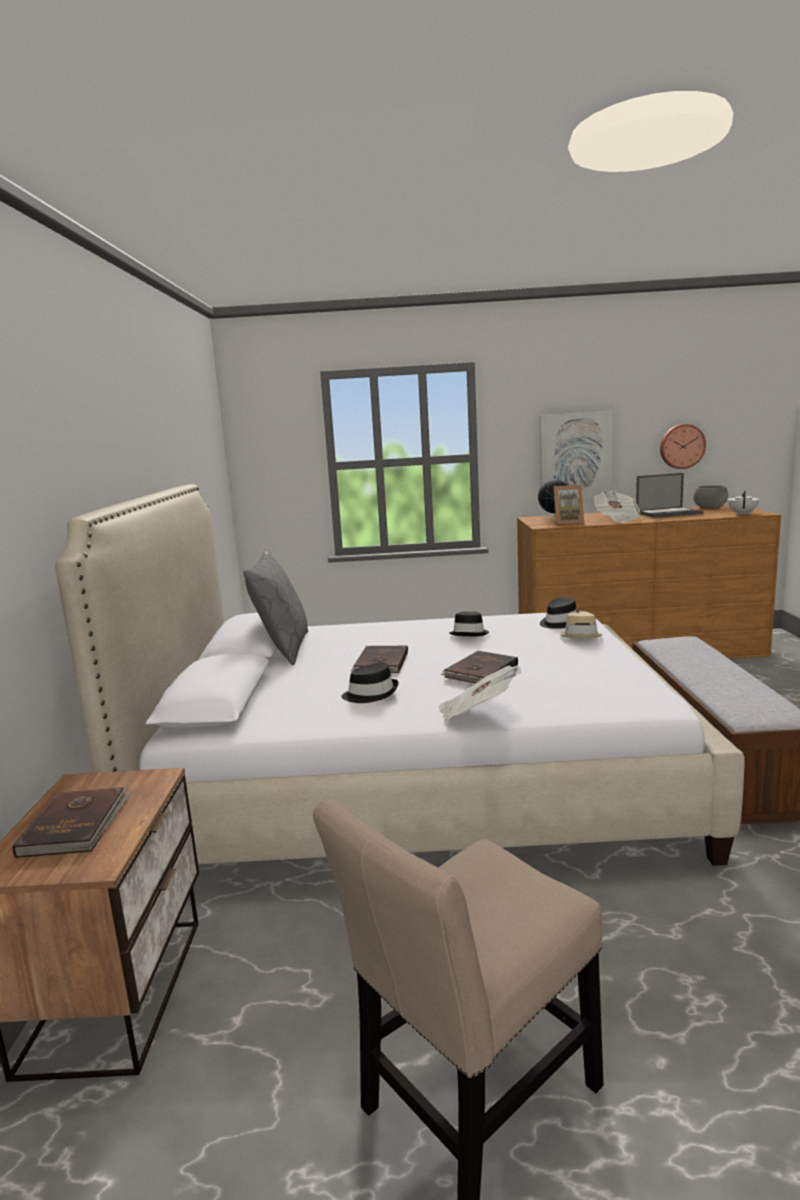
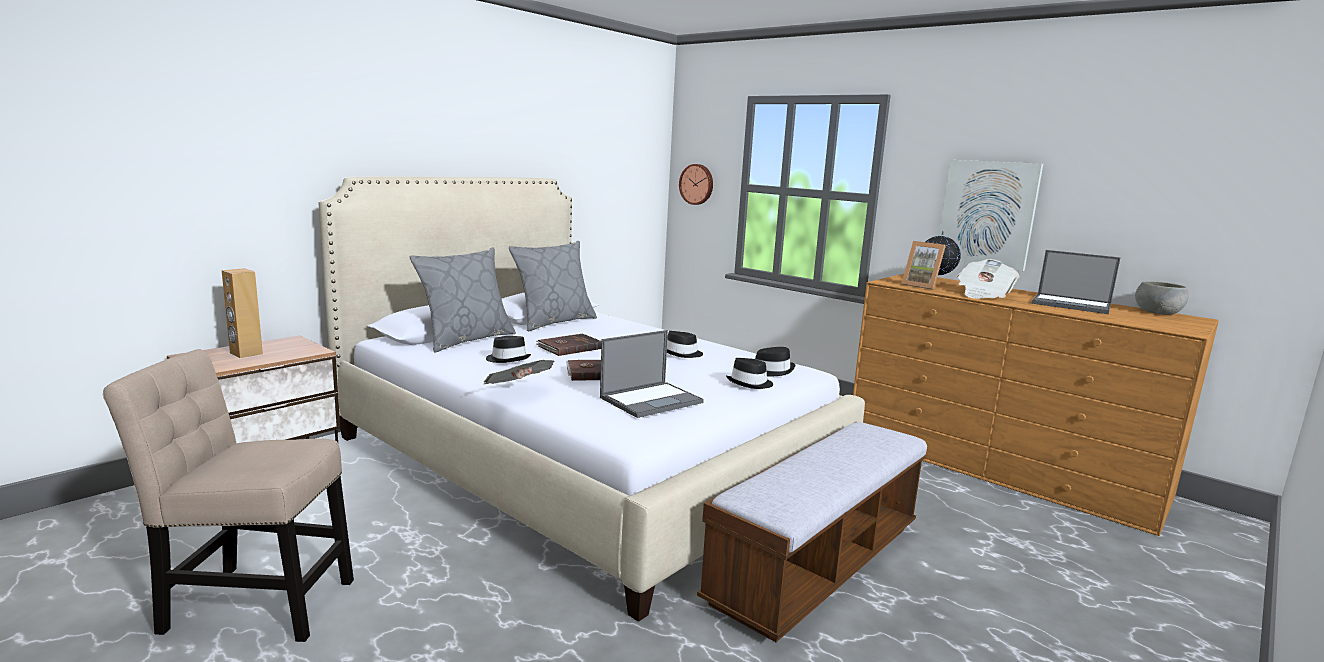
camera: 40 degrees right, 0 degrees up
(76, 825) = (245, 353): brown book -> brown speaker
(266, 695) = (466, 339): none -> grey pillow
(580, 635) = (750, 383): beige hat -> black hat
(583, 672) = (652, 400): none -> laptop
(681, 446) = (1139, 223): wall clock -> wall clock (697, 184)
(742, 514) = (1156, 325): white teapot -> none

